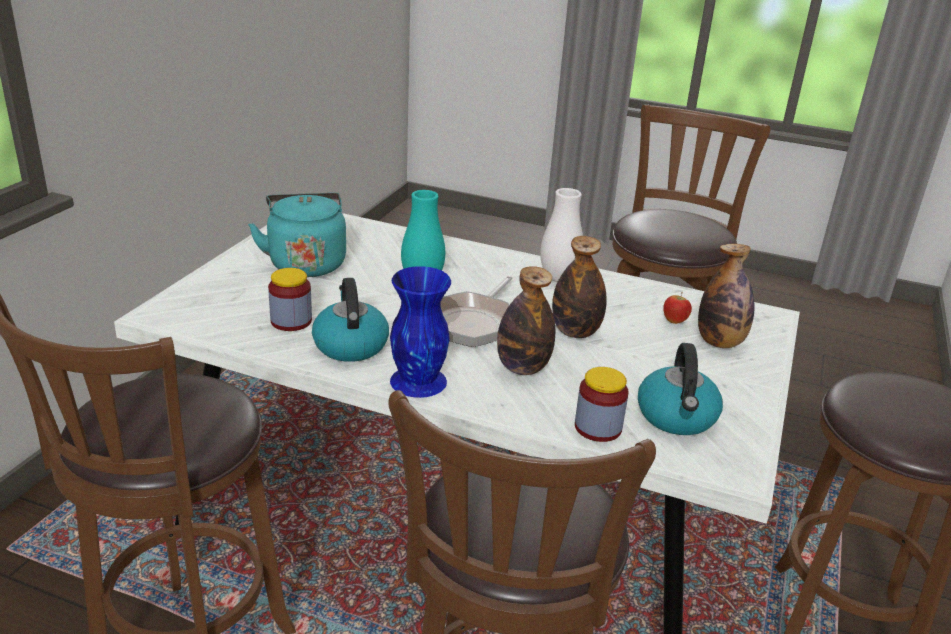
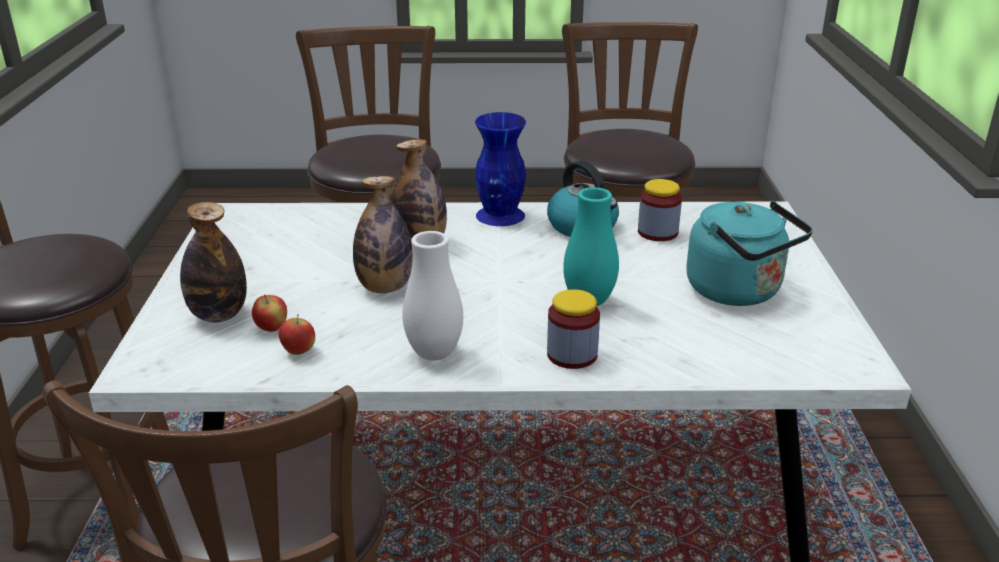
camera: 160 degrees right, 0 degrees up
(473, 322) = (495, 271): frying pan -> none
(598, 427) = (340, 217): jar -> jar (572, 355)
(654, 301) = (298, 351): none -> apple
(677, 417) = (273, 237): kettle -> none

